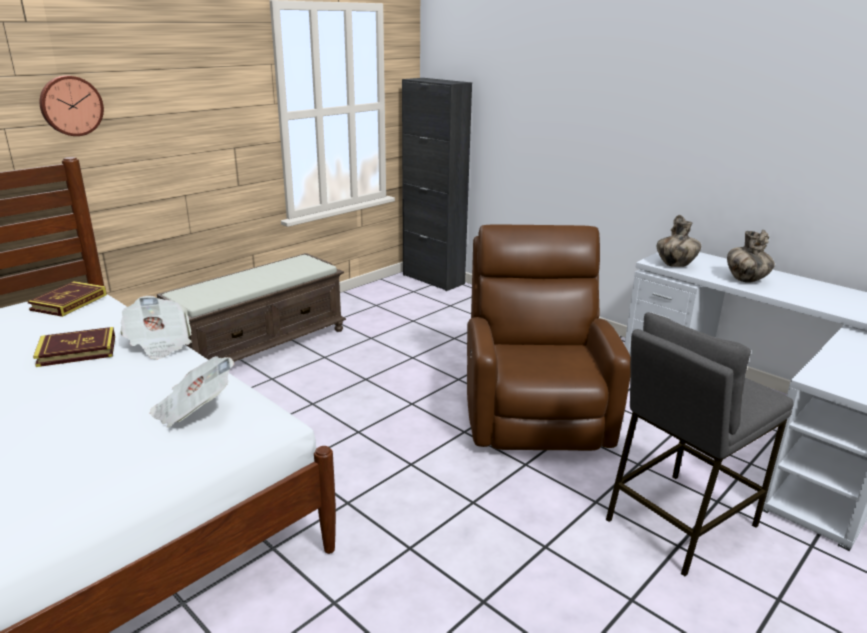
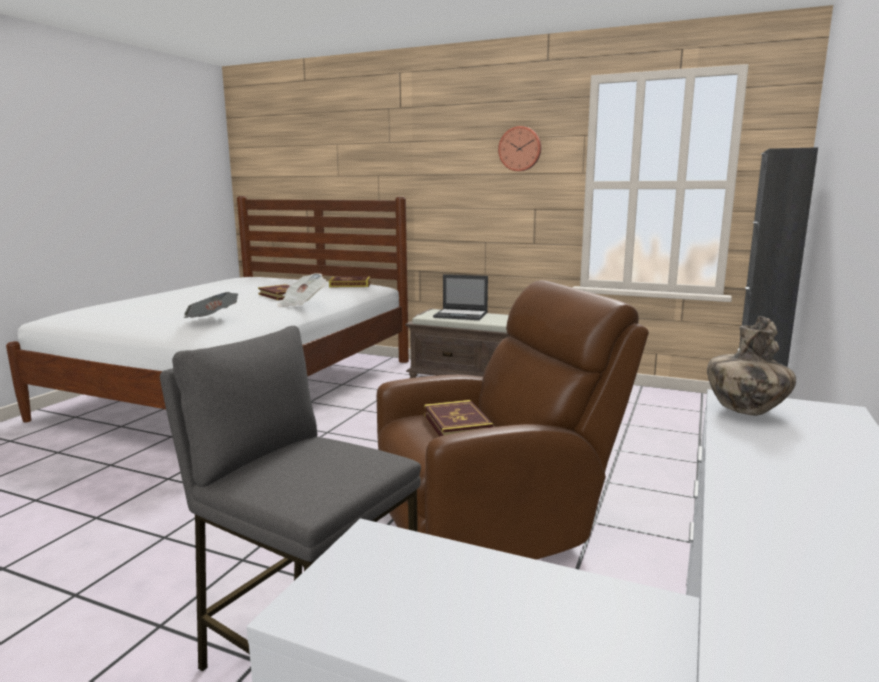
camera: 70 degrees right, 10 degrees down
(71, 105) = (415, 163): wall clock -> wall clock (520, 149)
(219, 287) = (461, 315): none -> laptop
(535, 355) = (457, 425): none -> book
(745, 280) = (776, 465): vase -> none

